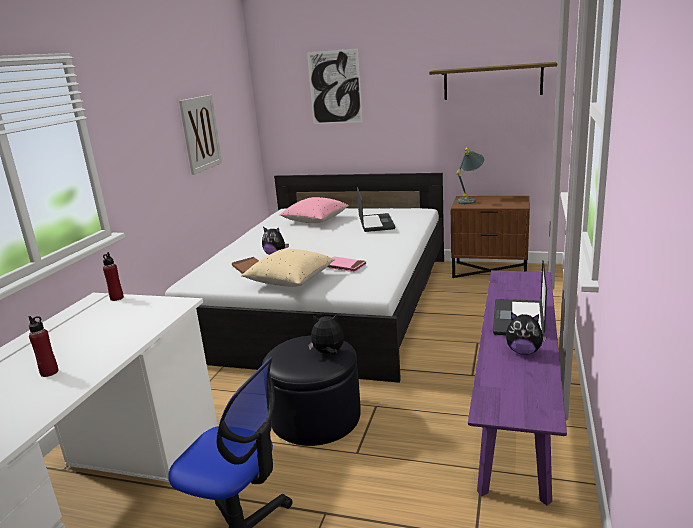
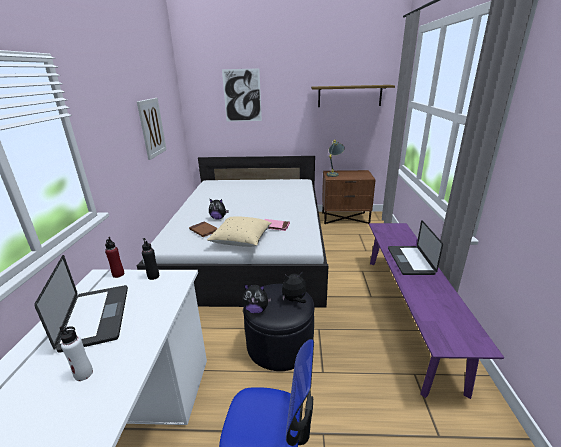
camera: 15 degrees left, 5 degrees up
(49, 372) = (84, 374): red bottle -> white bottle
(151, 301) = (153, 276): none -> black bottle
(315, 221) = (234, 190): pink pillow -> none
(376, 223) = (278, 191): laptop -> laptop (96, 317)
(524, 351) = (431, 288): plush toy -> plush toy (256, 310)

